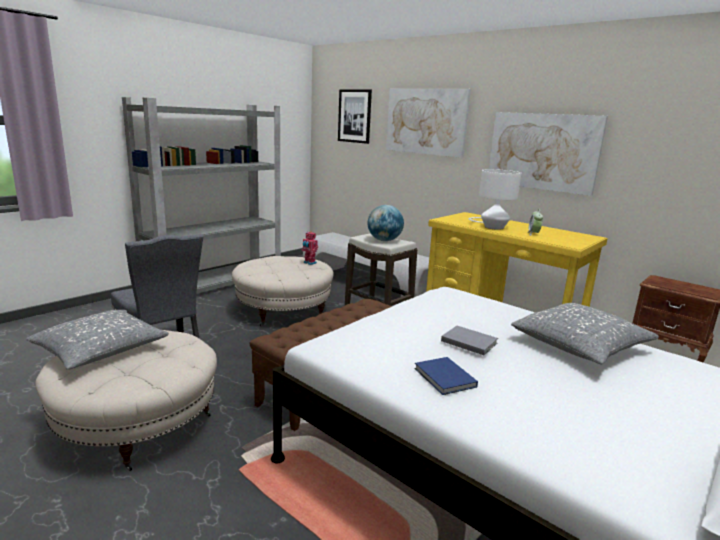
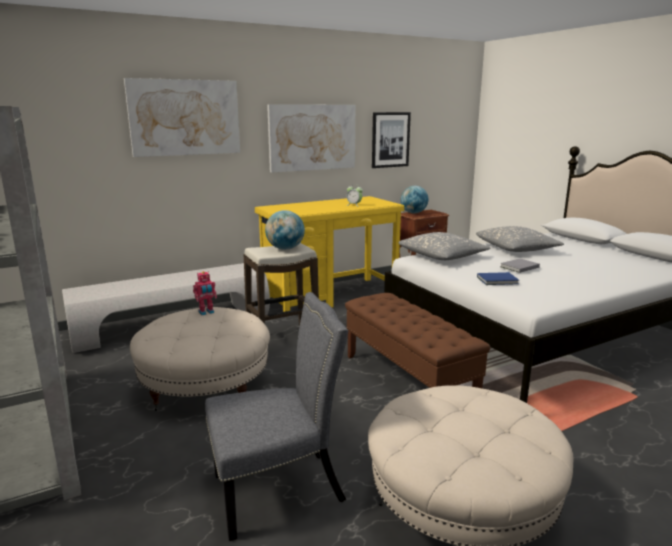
camera: 70 degrees left, 0 degrees up
(101, 351) = (454, 449): grey pillow -> grey pillow (442, 256)
(354, 116) = (58, 116): picture -> picture (390, 140)
(444, 378) = (574, 280): blue book -> blue book (498, 280)
(489, 224) = (314, 208): white table lamp -> none
(669, 281) = (413, 213): none -> globe

